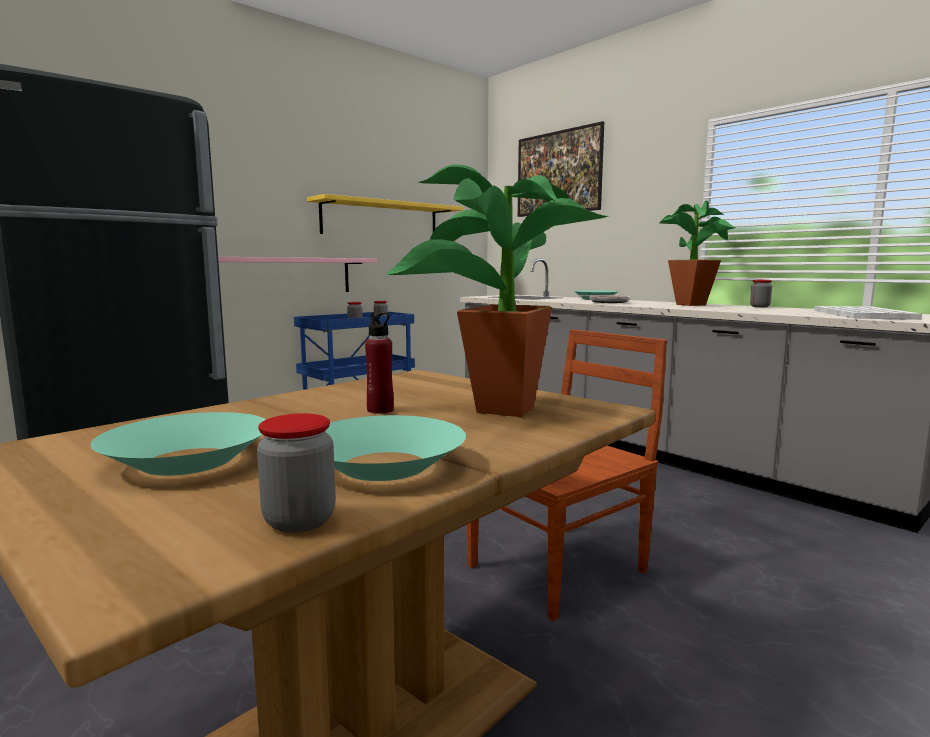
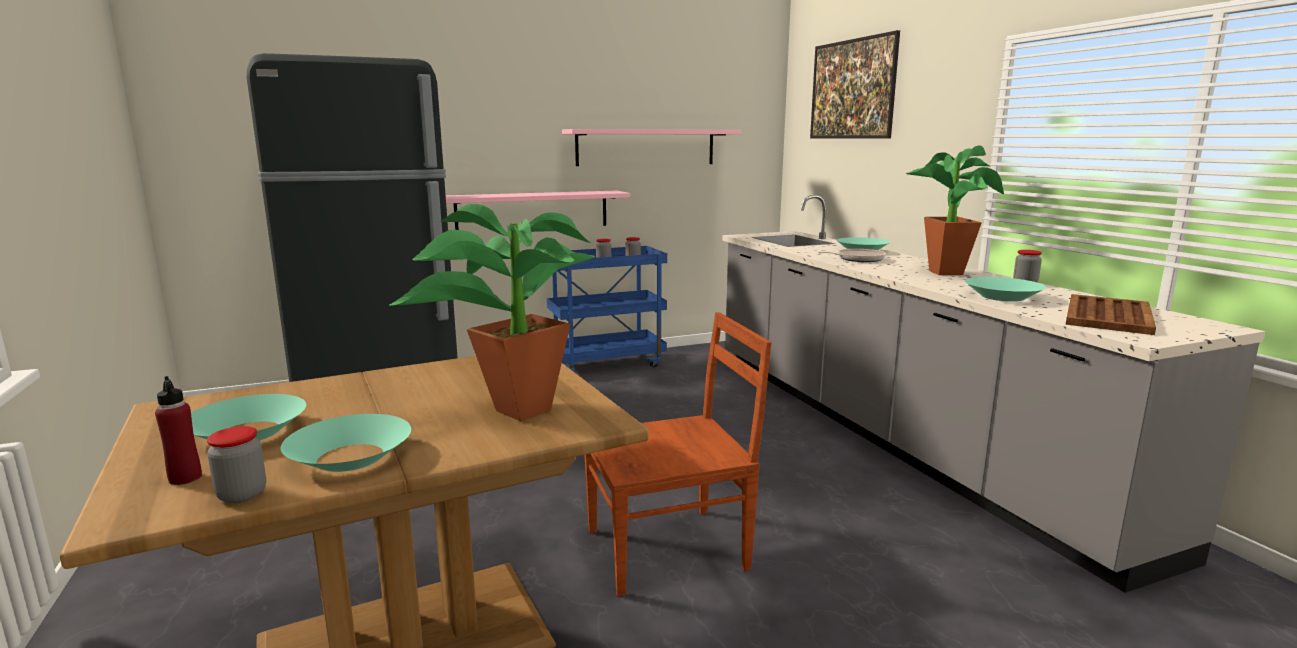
camera: 20 degrees right, 5 degrees up
(380, 410) = (431, 398): red bottle -> red bottle (185, 478)
(381, 220) = (646, 147): yellow shelf -> pink shelf
(768, 311) = (1003, 297): none -> turquoise bowl
(863, 314) = (1108, 315): white tray -> brown tray

